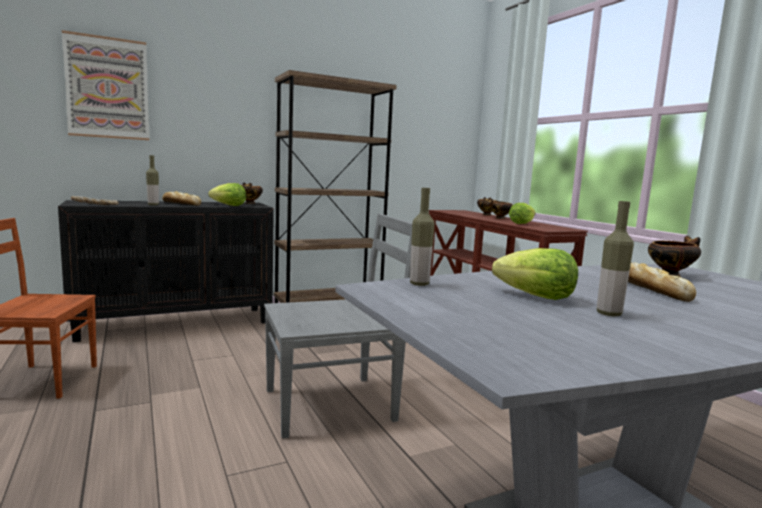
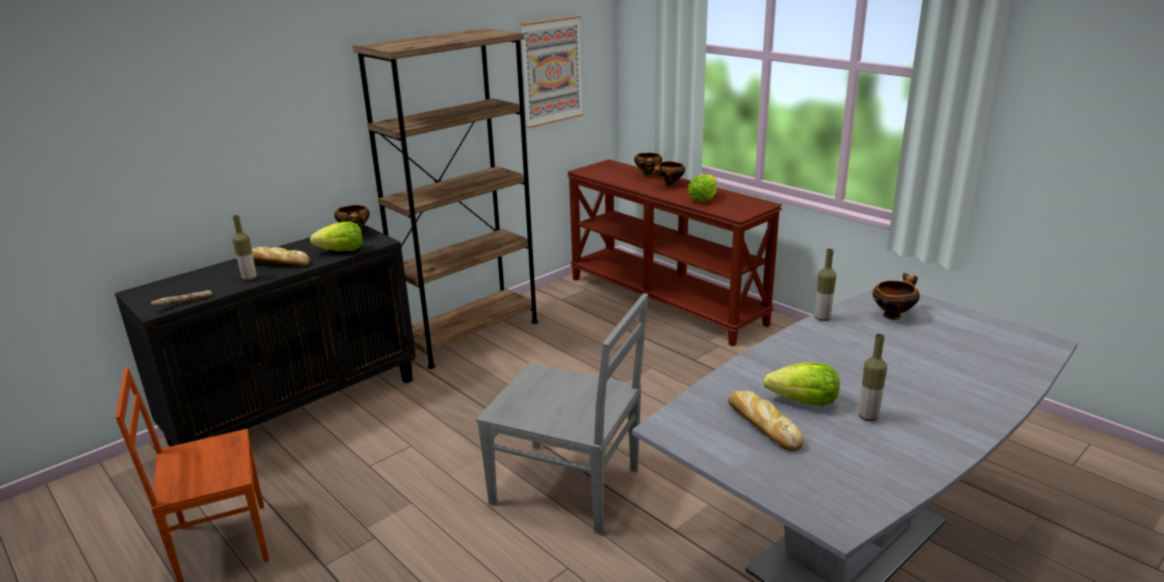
camera: 15 degrees left, 15 degrees up
(107, 88) = (130, 121): picture -> picture (551, 71)
(333, 404) = (569, 487): grey chair -> grey chair turned 60 degrees clockwise
(419, 284) = (699, 405): bottle -> bottle (822, 318)
(648, 289) = (883, 355): bread -> bread (762, 425)

